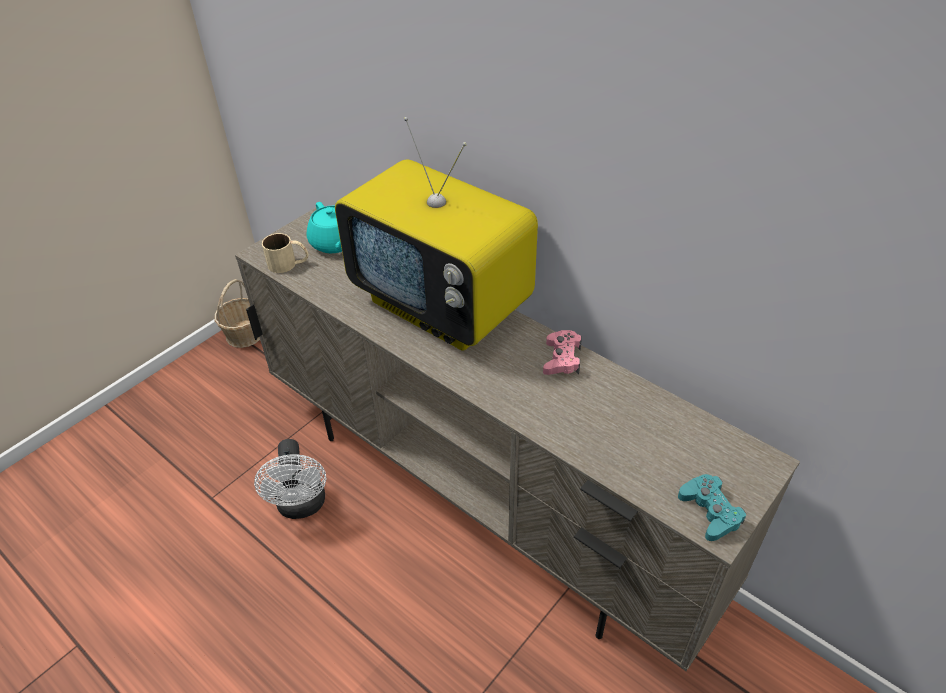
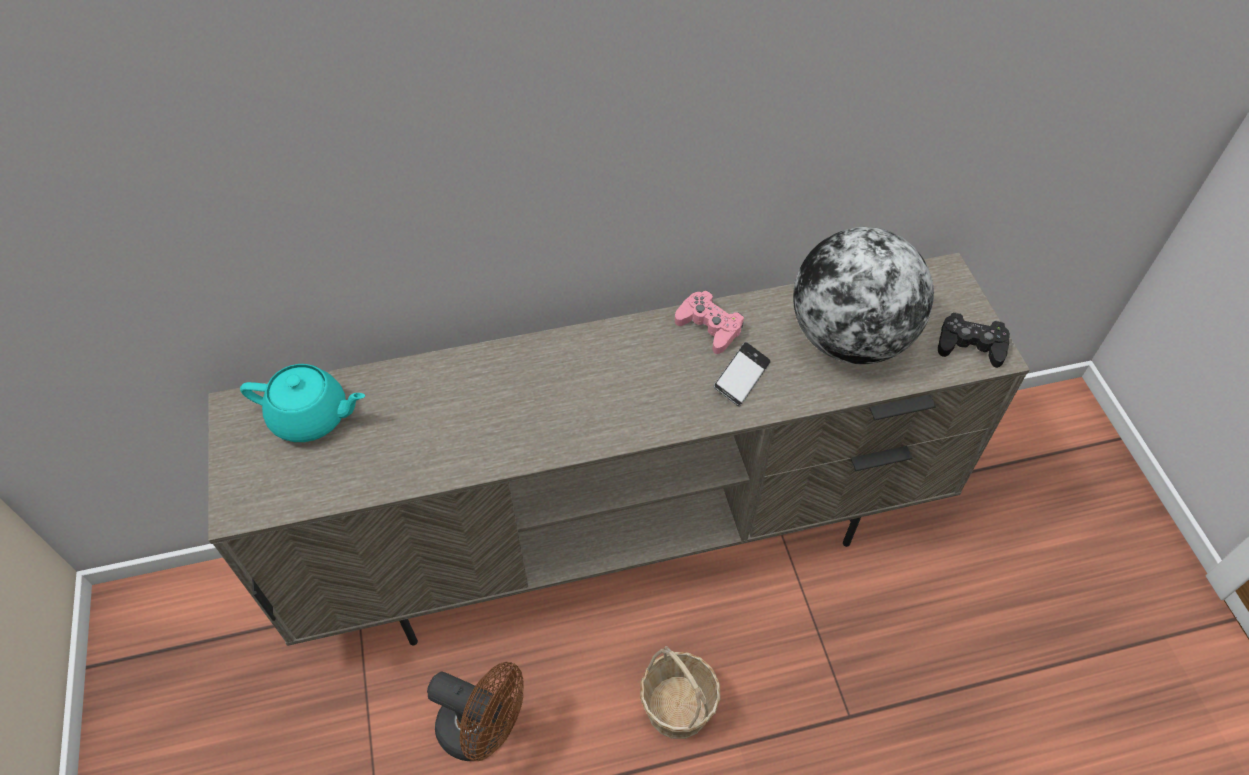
camera: 55 degrees left, 10 degrees up
(244, 334) = (128, 651): basket -> basket (678, 706)
(289, 264) = (299, 486): beige mug -> none
(302, 506) = (483, 730): white fan -> brown fan
(443, 306) = (538, 375): television -> none
(536, 395) = (741, 377): none -> phone
(633, 435) = (849, 338): none -> globe
(710, 511) = (970, 345): turquoise game controller -> black game controller

